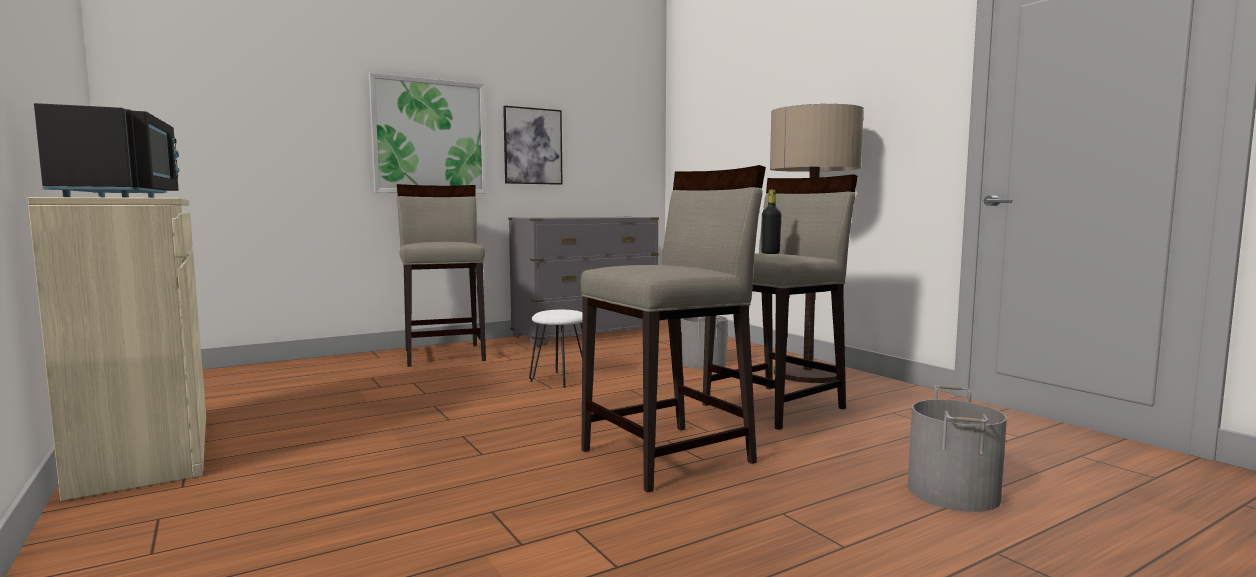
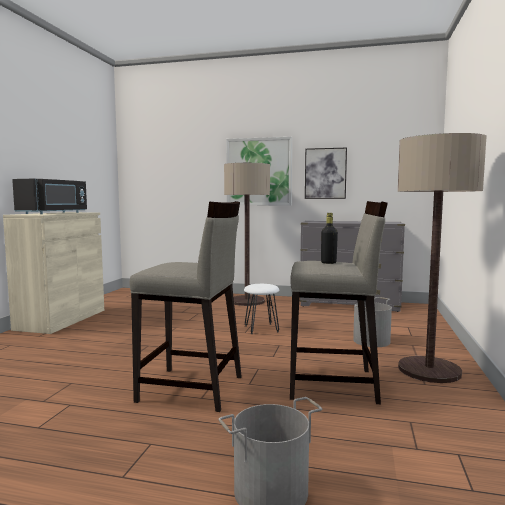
camera: 45 degrees right, 0 degrees up
(445, 355) = (247, 301): beige stool -> floor lamp

